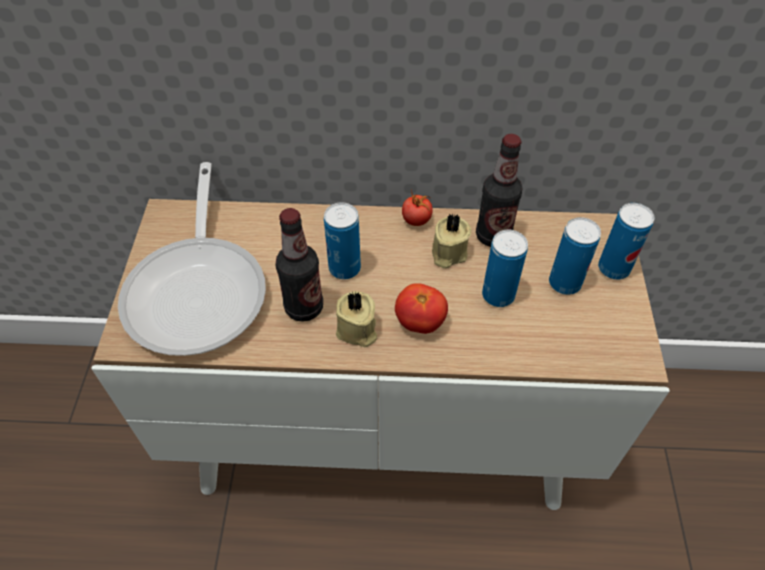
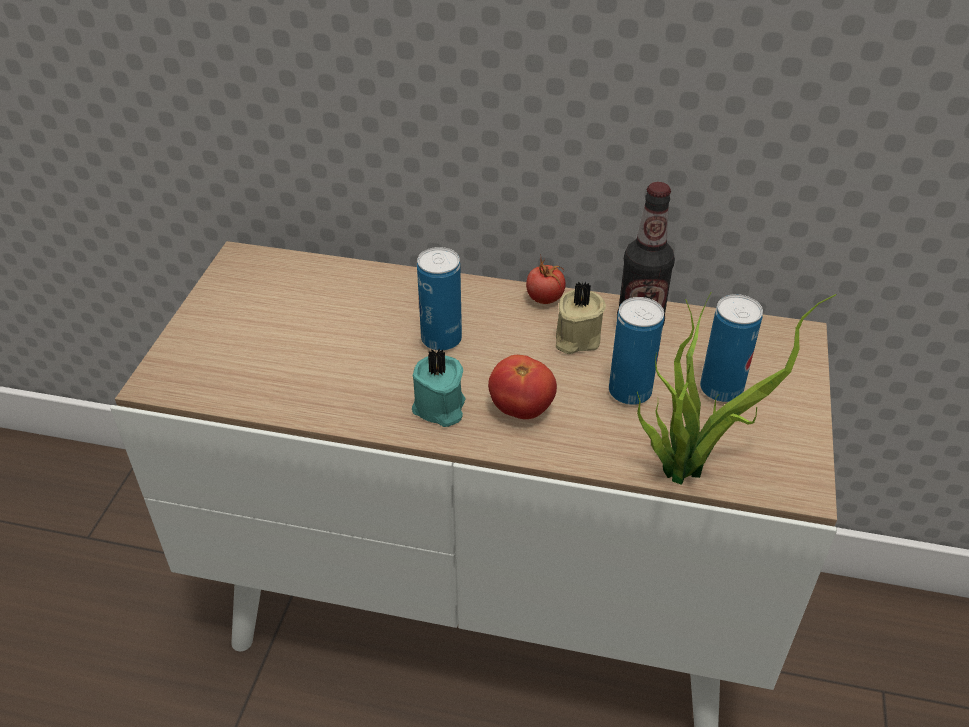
camera: 10 degrees right, 10 degrees down
(199, 290) = (259, 342): frying pan -> none
(304, 307) = (380, 375): bottle -> none
(357, 331) = (439, 408): beige candle -> turquoise candle
(552, 353) = (686, 465): none -> potted plant
(613, 268) = (791, 380): can -> none

